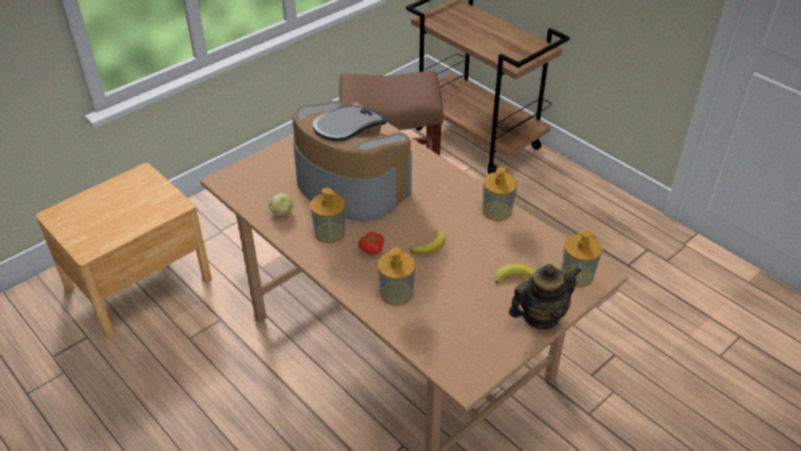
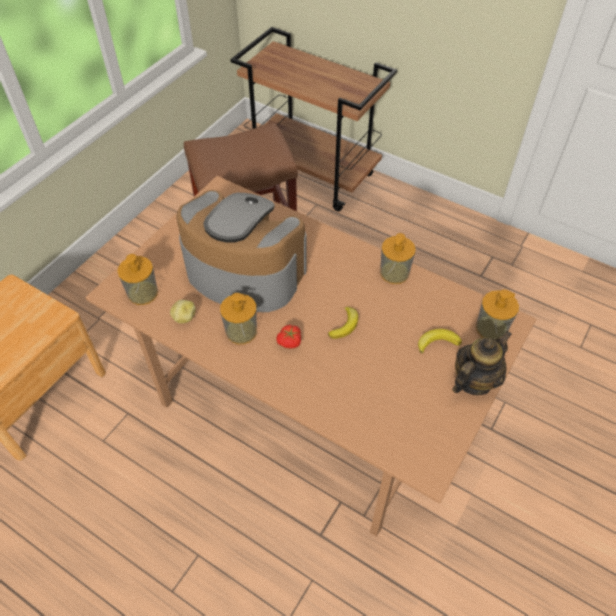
camera: 15 degrees left, 10 degrees up
(396, 293) = (331, 386): soap dispenser -> soap dispenser (143, 293)

